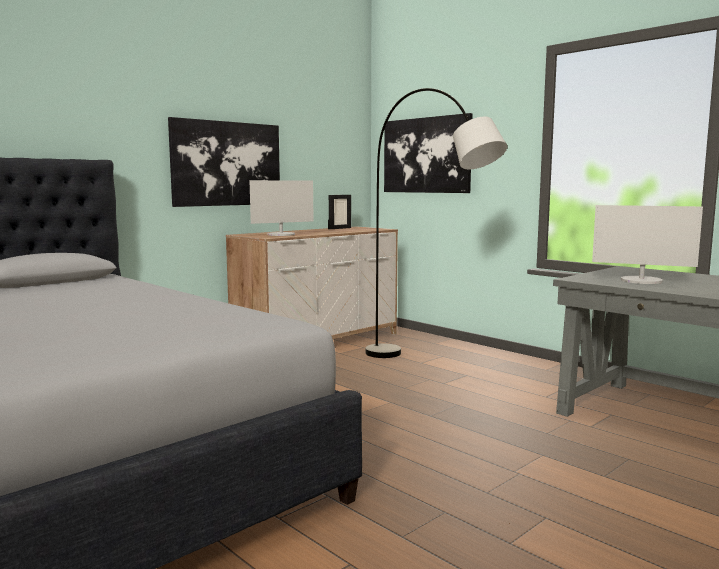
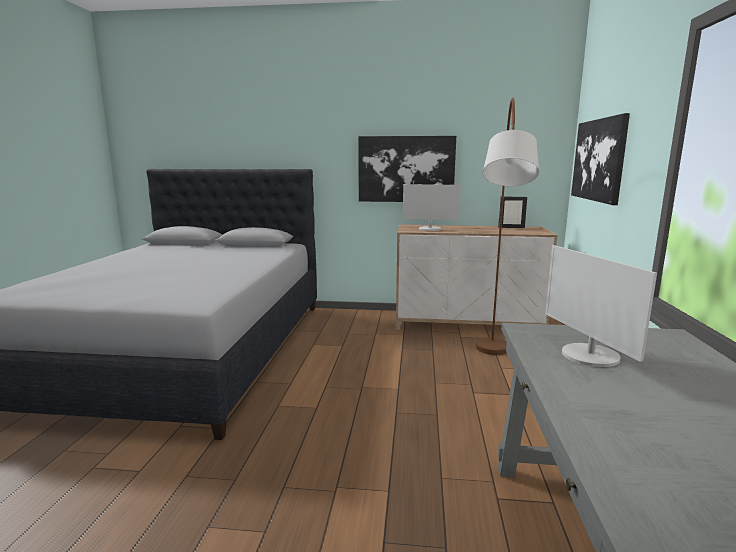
camera: 50 degrees right, 5 degrees up
(428, 369) = (492, 375): grey floor lamp -> brown floor lamp

